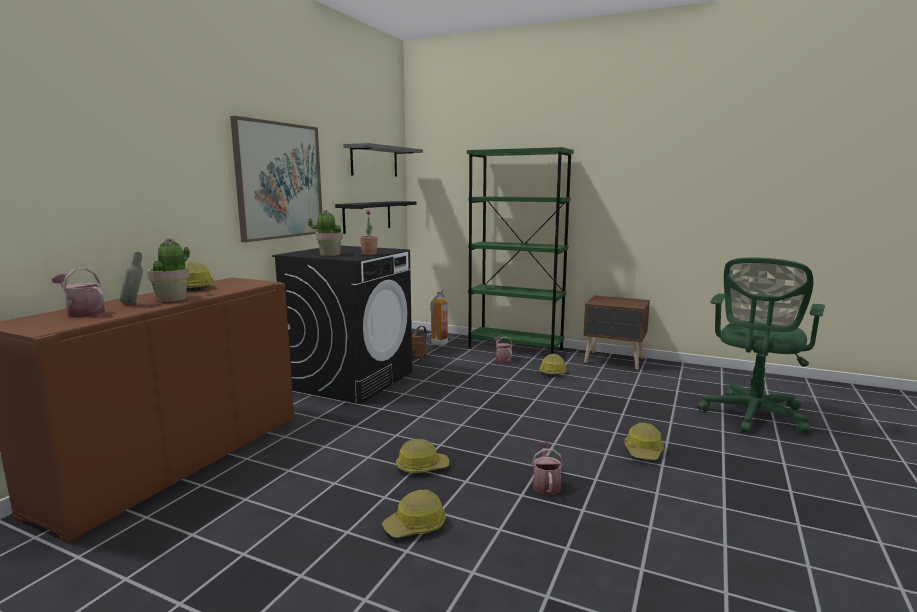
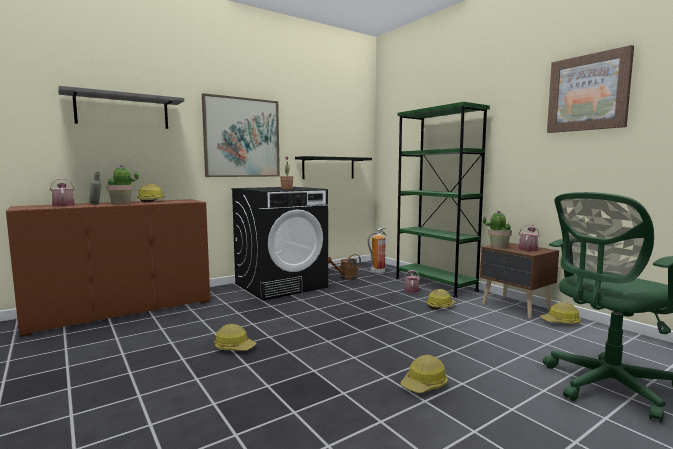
camera: 30 degrees right, 5 degrees down
(329, 254) = (263, 188): potted plant -> potted plant (498, 247)
(374, 161) = (338, 127): grey shelf -> grey shelf (123, 111)
(416, 526) = (169, 382): hard hat -> hard hat (560, 322)
(546, 484) = (297, 384): watering can -> watering can (528, 249)
(678, 148) = (588, 93): none -> picture

